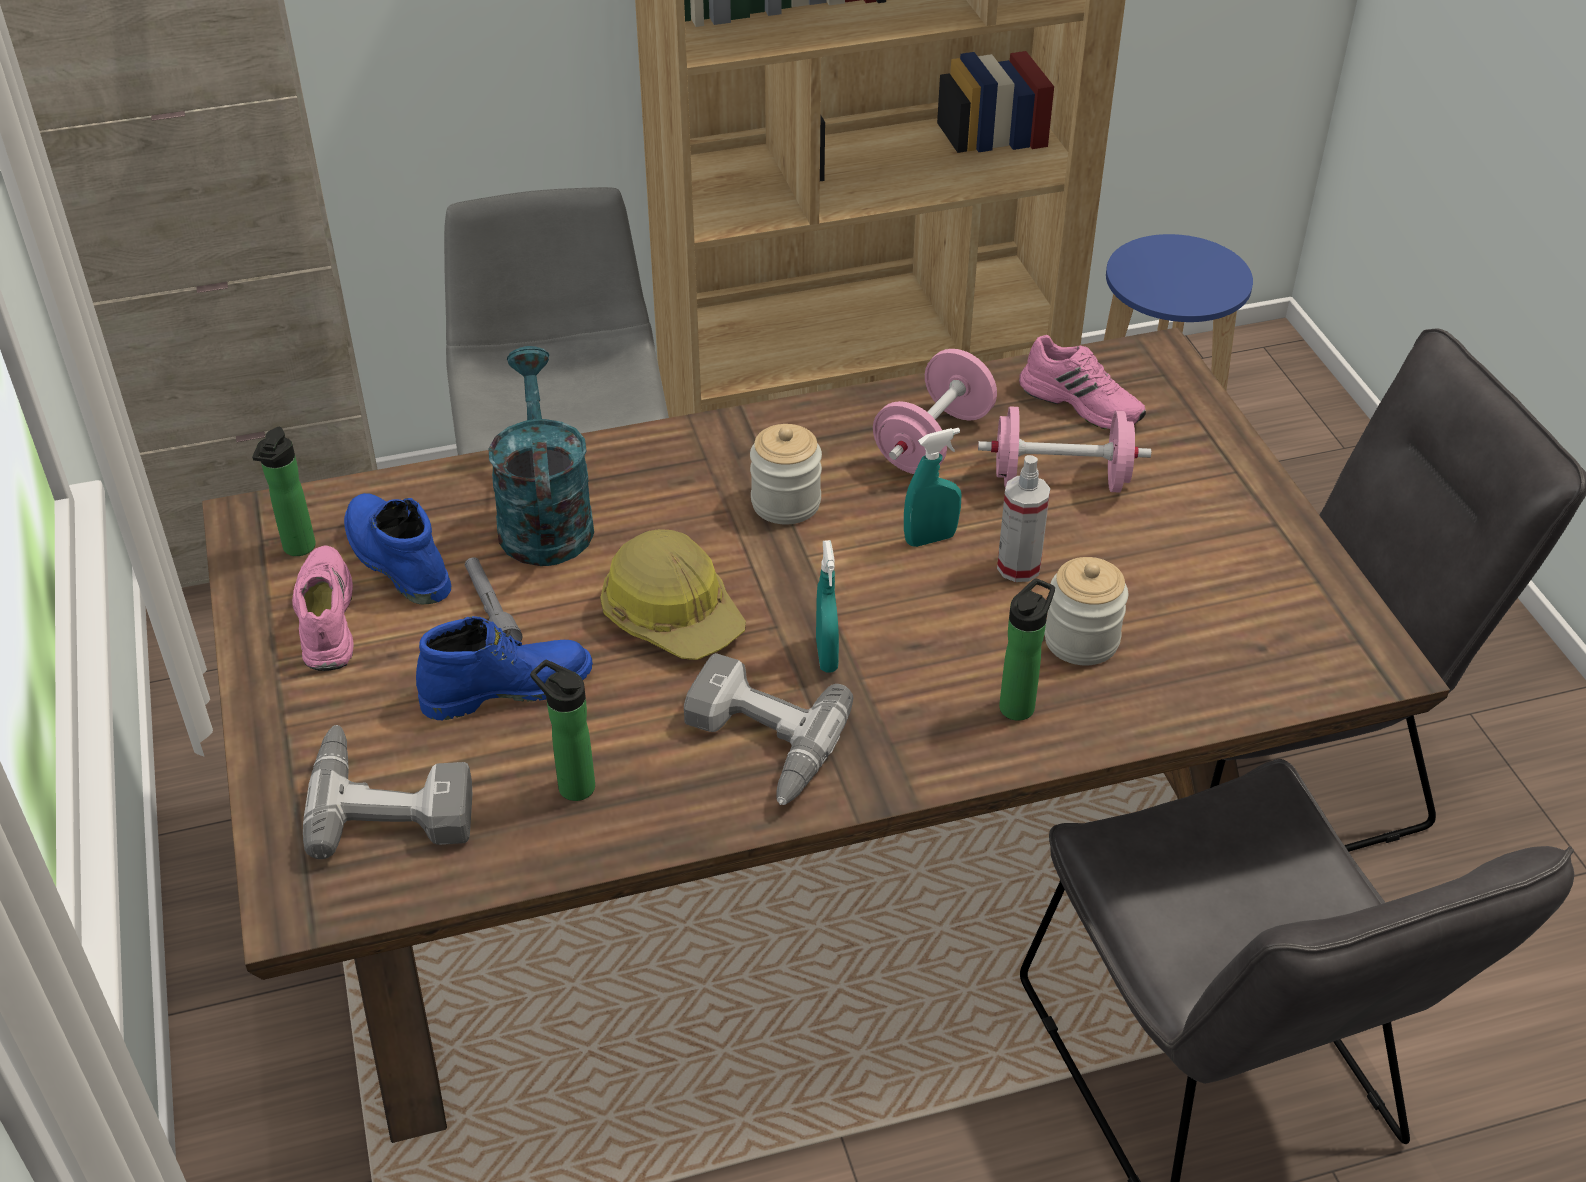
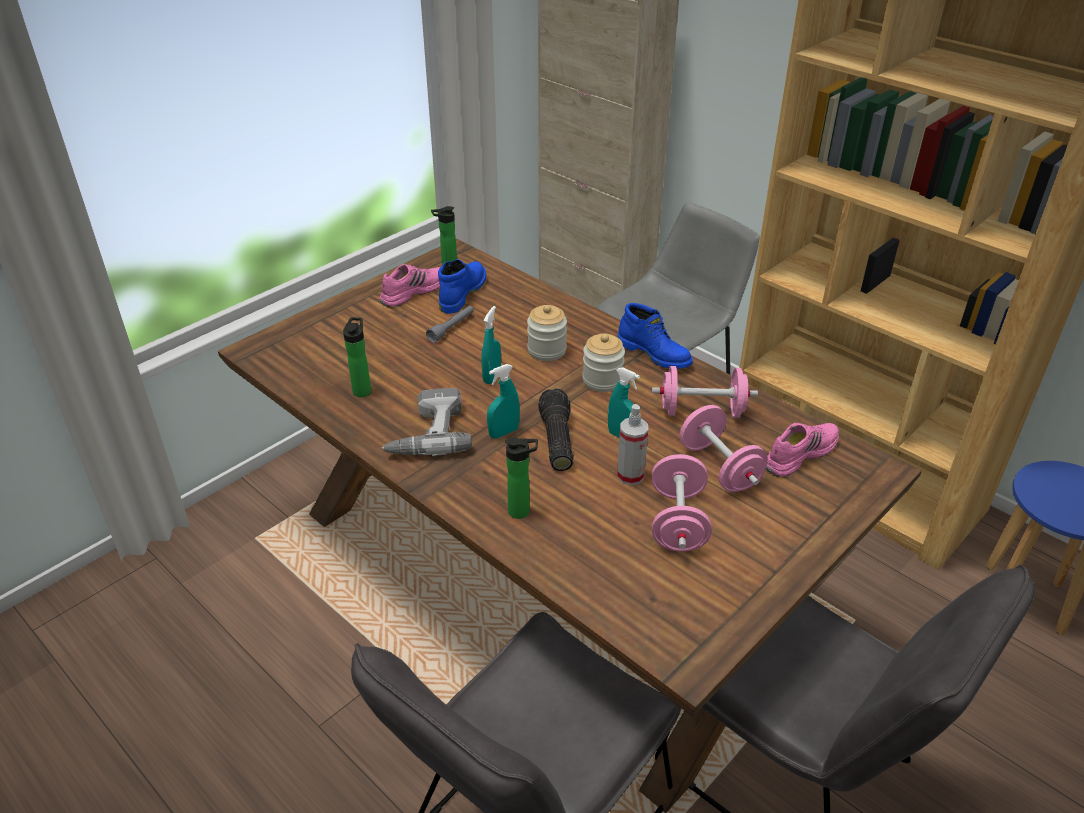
camera: 60 degrees right, 5 degrees down
(392, 798) = (323, 348): power drill -> none
(507, 687) = (408, 350): blue boot -> blue boot (655, 354)
(543, 517) = (524, 317): turquoise watering can -> none
(672, 614) = (492, 376): hard hat -> turquoise spray bottle
(886, 608) = (555, 440): none -> flashlight
(1081, 640) = (592, 519): jar -> jar (546, 350)
(1082, 402) = (799, 454): pink shoe -> pink shoe turned 135 degrees counterclockwise
(1139, 564) = (678, 522): none -> pink dumbbell

